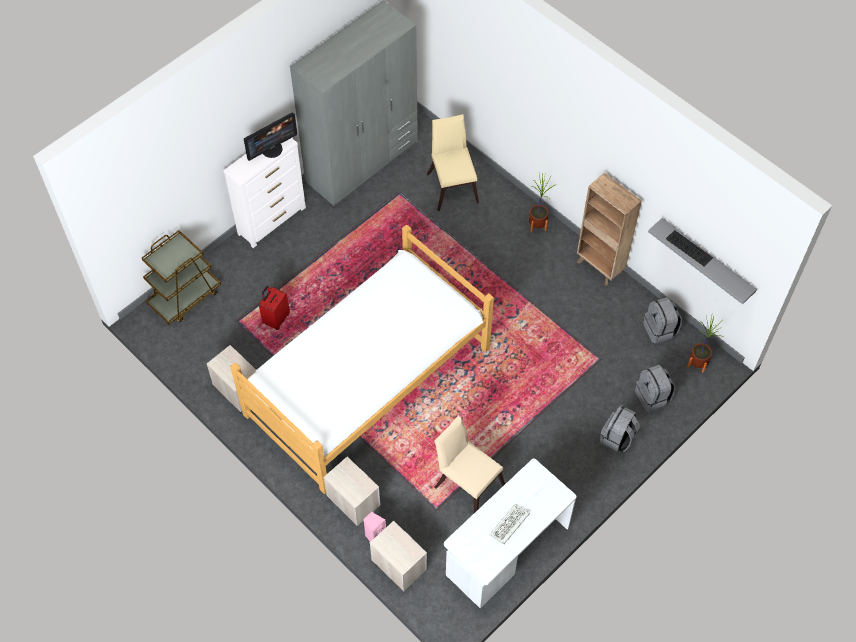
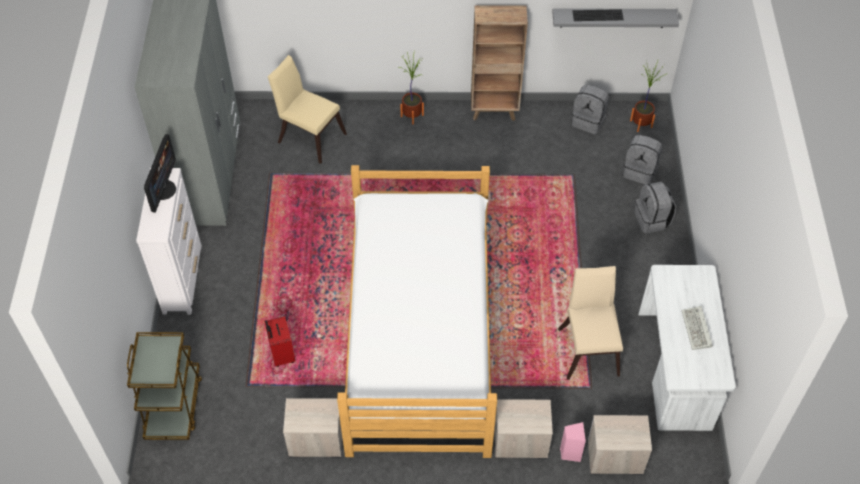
camera: 45 degrees left, 5 degrees down
(467, 483) = (589, 347): beige chair -> beige chair turned 90 degrees clockwise

